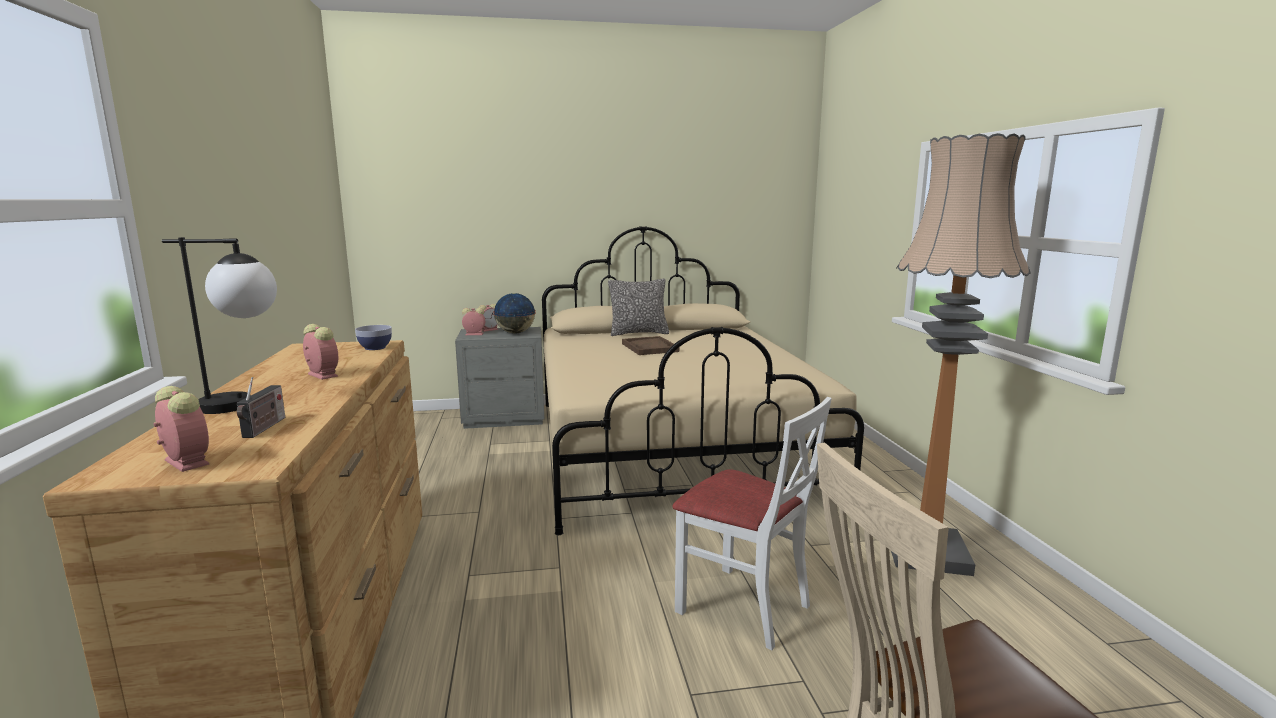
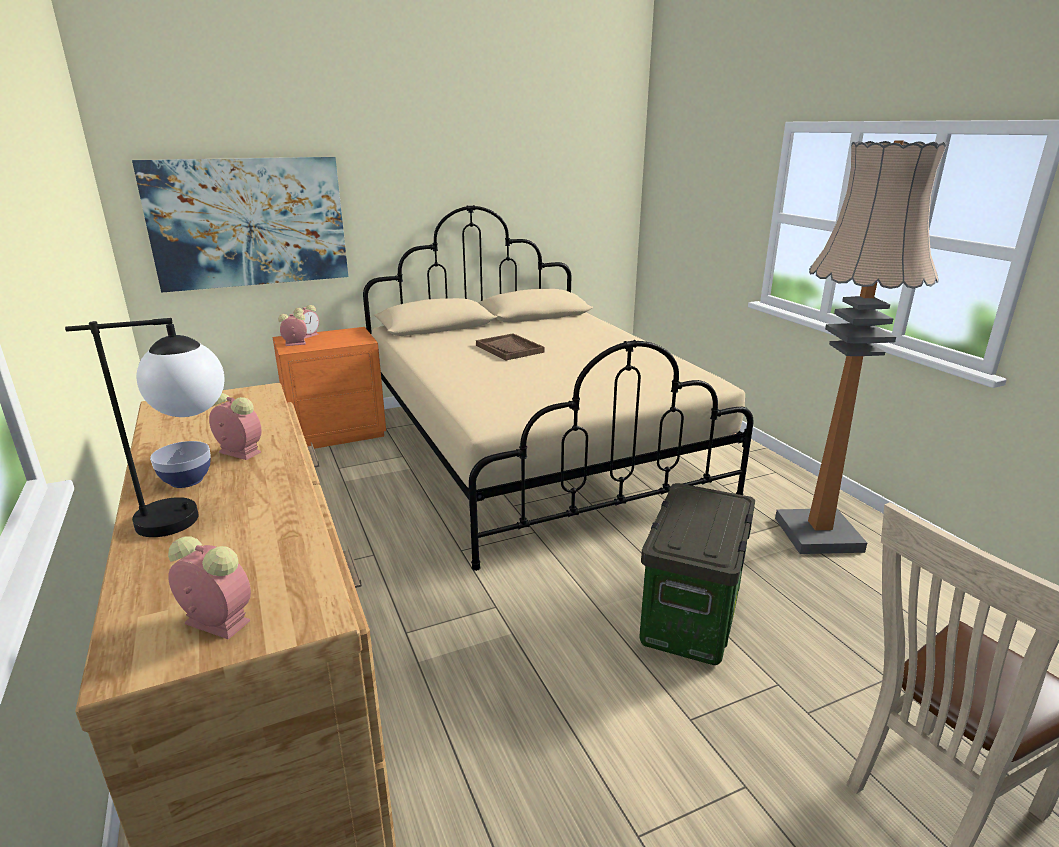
camera: 15 degrees left, 10 degrees up
(263, 428) = (257, 551): radio -> none
(375, 348) = (259, 399): bowl -> bowl (186, 480)
(452, 233) = (249, 223): none -> picture
(504, 417) = (336, 432): grey nightstand -> orange nightstand
(515, 333) = (343, 338): globe -> none
(638, 333) = (482, 329): pillow -> none
(743, 606) = (691, 618): white chair -> storage box

